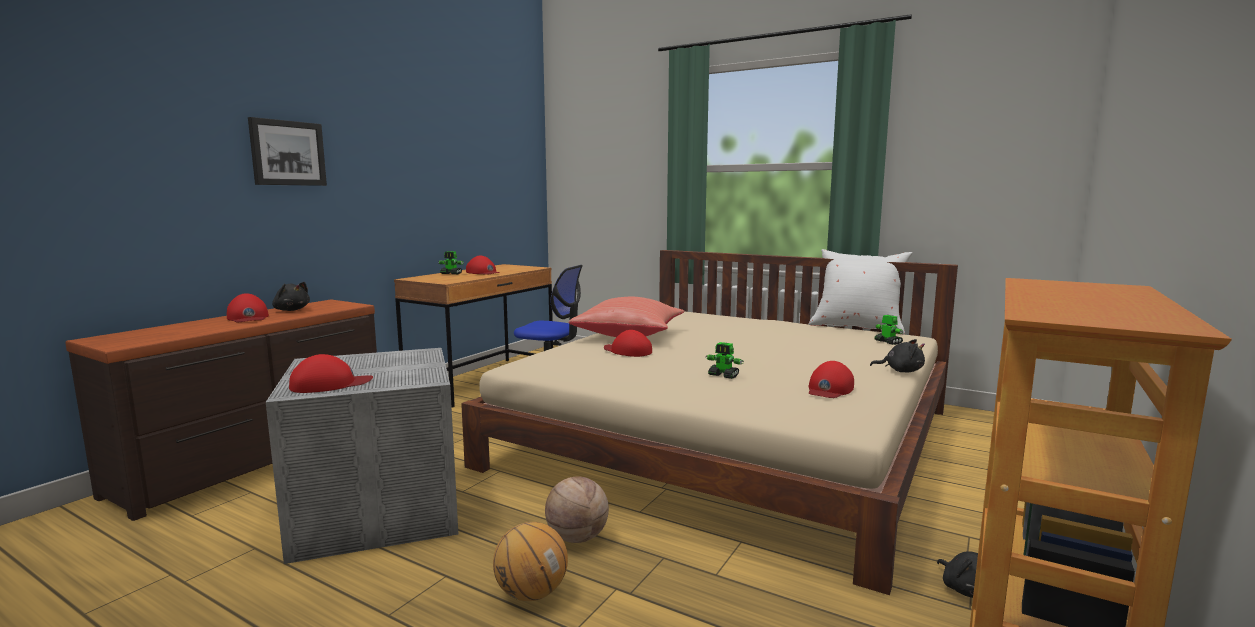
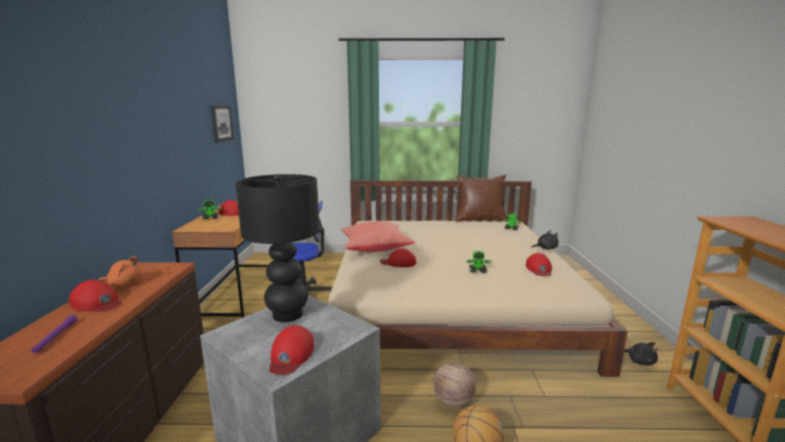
camera: 30 degrees left, 5 degrees up
(182, 330) = (56, 337): none -> purple flashlight
(287, 153) = (84, 133): picture -> picture (221, 123)
(291, 310) = (124, 284): black plush toy -> orange plush toy
(330, 384) = (291, 355): red cap -> red cap turned 150 degrees clockwise
(389, 359) = (287, 315): none -> black table lamp
(857, 327) = (480, 219): white pillow -> brown pillow

